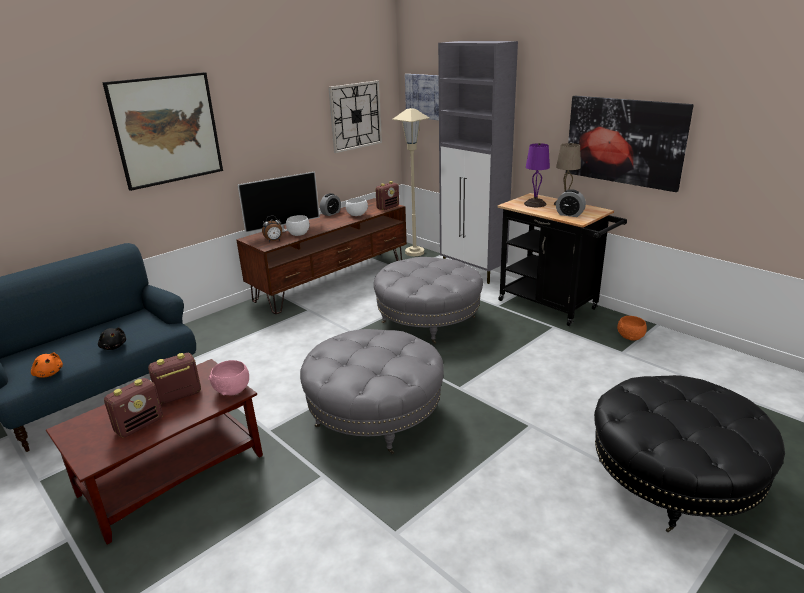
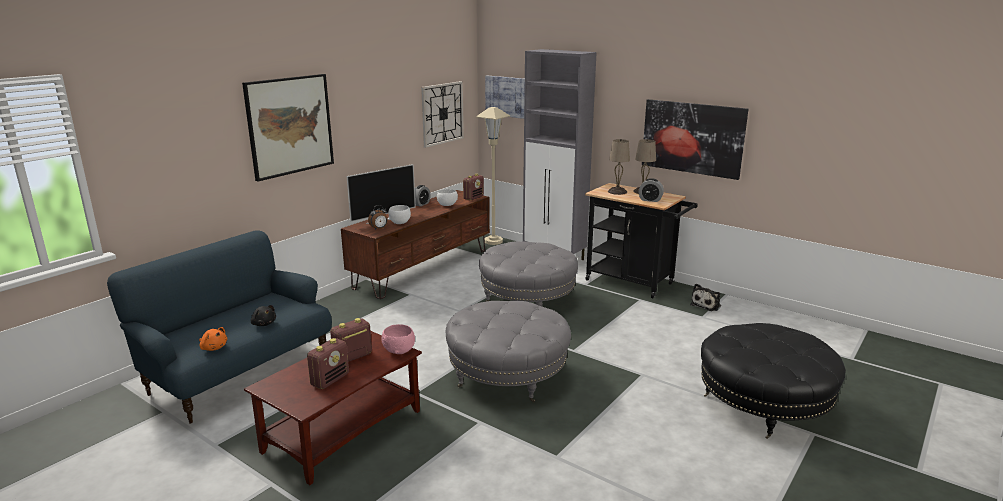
camera: 10 degrees left, 5 degrees down
(535, 204) = (617, 192): purple table lamp -> beige table lamp
(631, 337) = (706, 305): orange bowl -> plush toy

